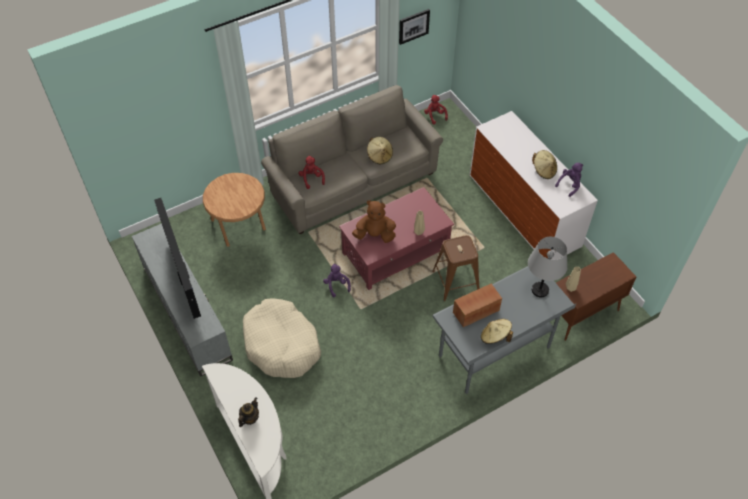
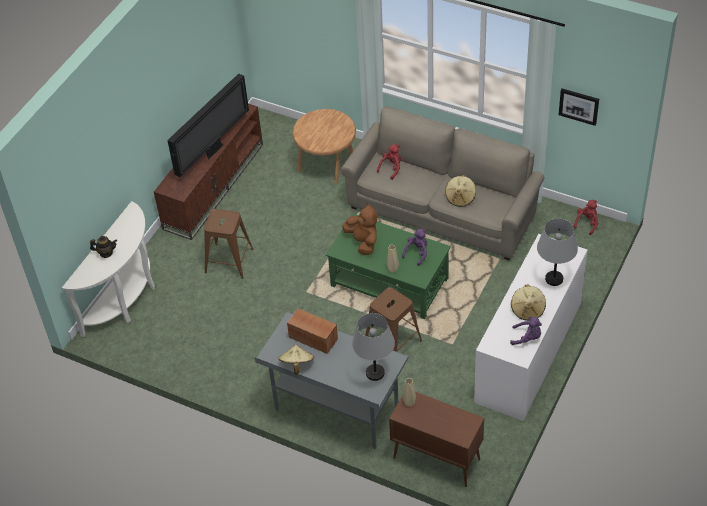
camera: 60 degrees right, 5 degrees down
(185, 312) = (213, 185): grey tv stand -> brown tv stand
(282, 345) = (229, 261): beige dog bed -> brown stool
(336, 285) = (318, 262): purple plush toy -> purple plush toy (417, 253)
(396, 252) = (390, 283): red coffee table -> green coffee table
(525, 141) = (554, 279): none -> grey table lamp

